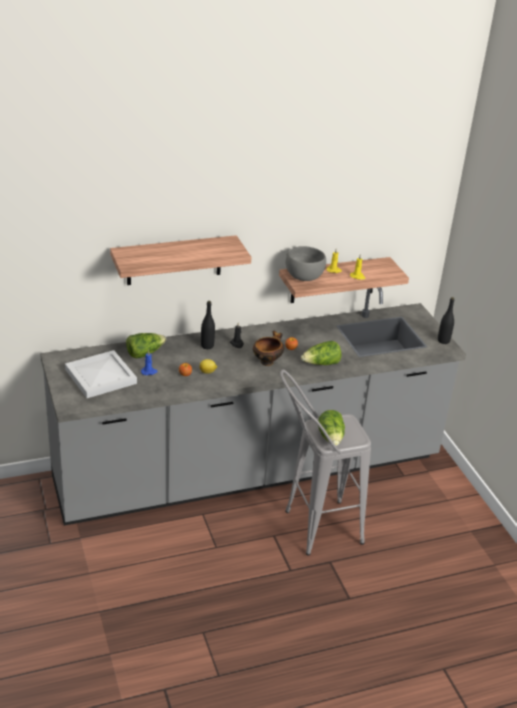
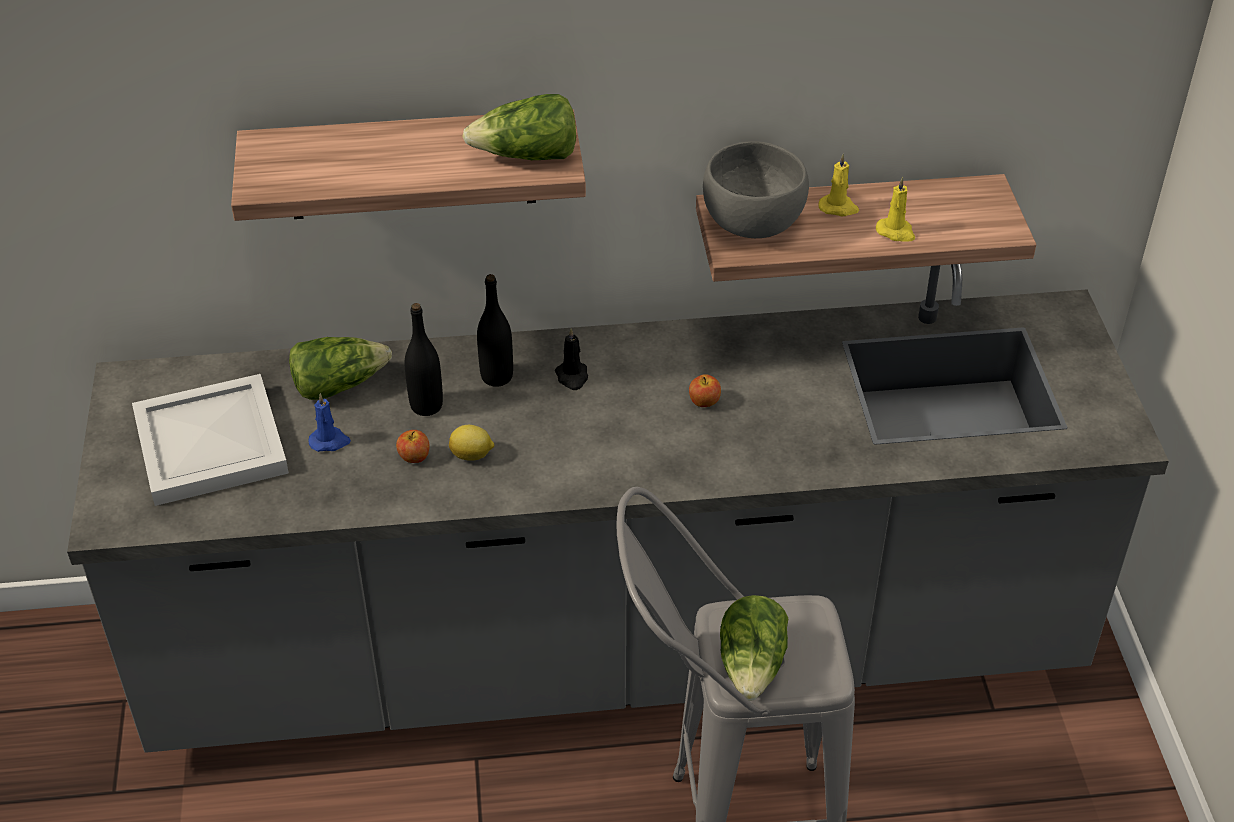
camera: 15 degrees right, 10 degrees up
(267, 361) = (631, 437): bowl -> none
(321, 364) = (768, 457): lettuce -> lettuce (527, 156)
(443, 341) = (1116, 413): black bottle -> black bottle (426, 405)

